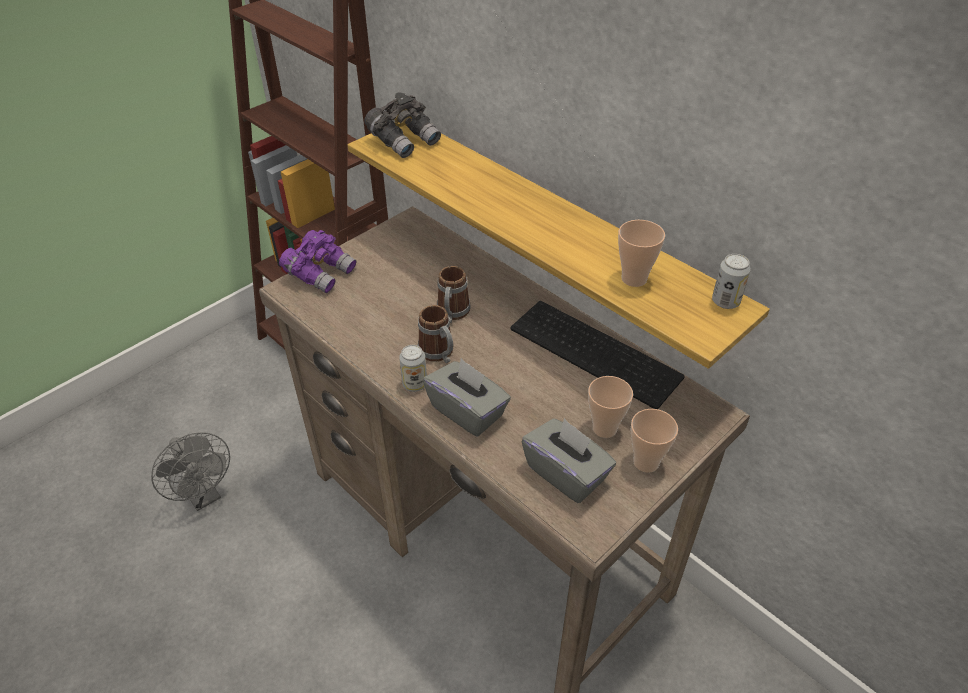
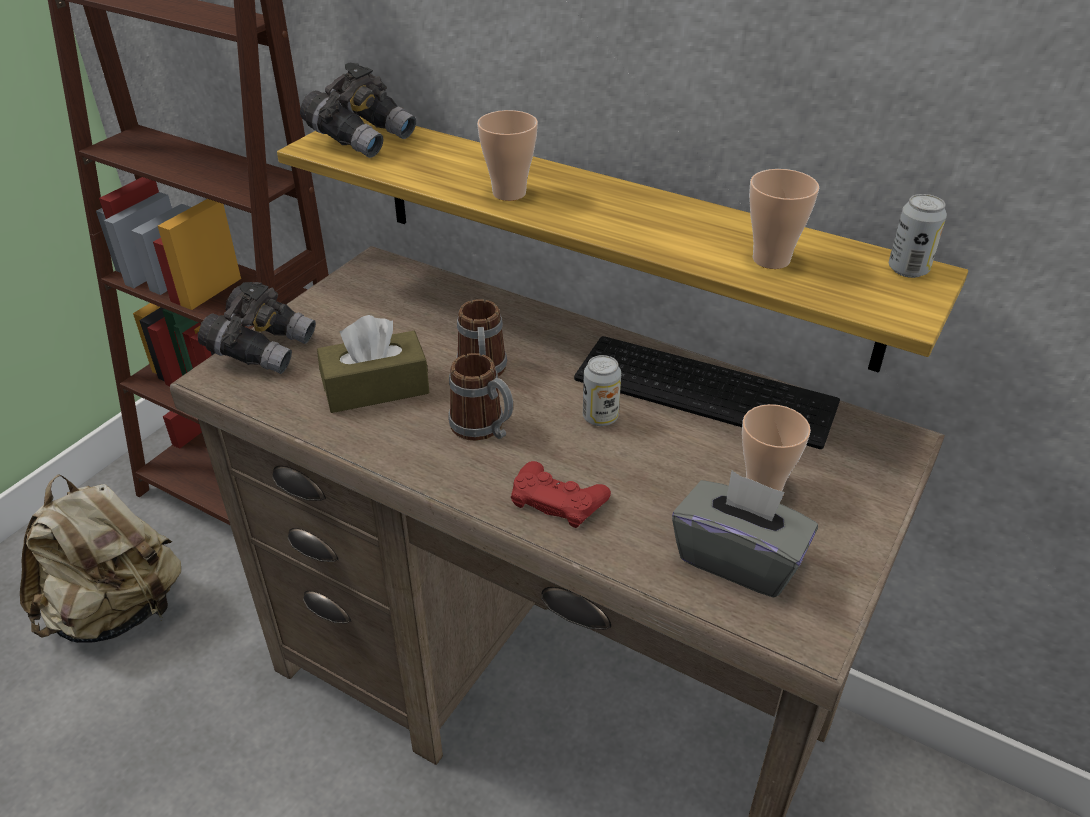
camera: 15 degrees left, 5 degrees down
(204, 496) = (100, 742): grey fan -> none
(231, 414) = (118, 611): none -> beige backpack
(320, 273) = (262, 349): purple binoculars -> grey binoculars
(381, 313) = (376, 388): none -> brown tissue box
(415, 384) = (463, 476): can -> can (600, 417)
(468, 411) = (558, 500): grey tissue box -> red game controller
(646, 462) = (841, 521): cup -> cup (509, 193)

